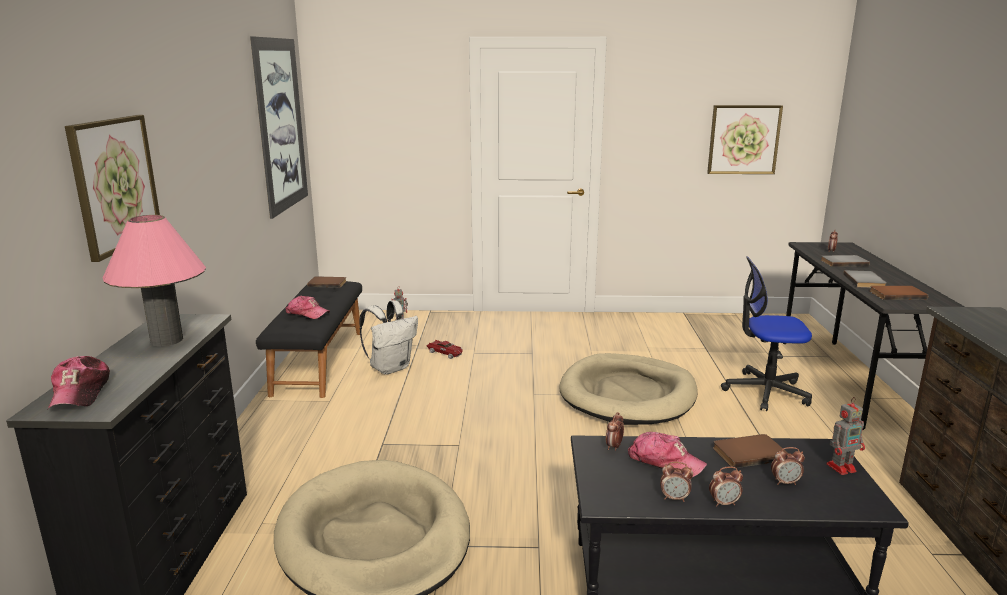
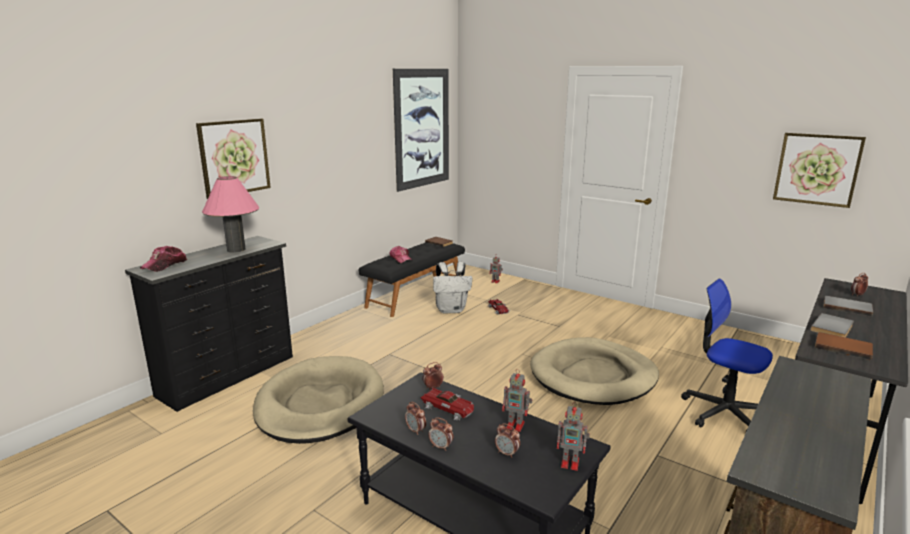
camera: 35 degrees right, 0 degrees up
(665, 462) = (448, 408): cap -> toy car
(748, 452) = (516, 425): brown book -> toy robot

